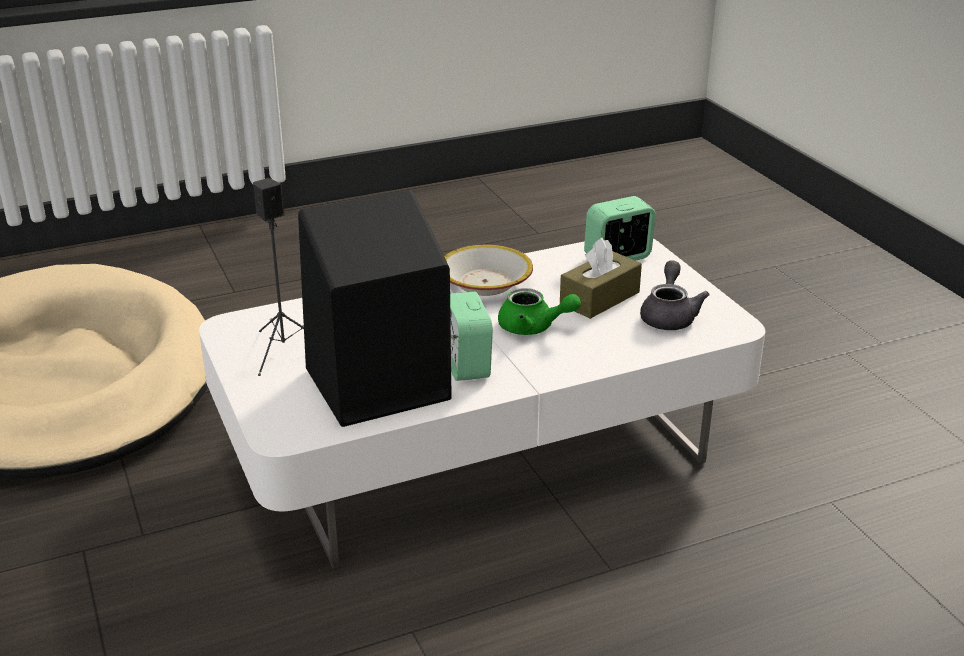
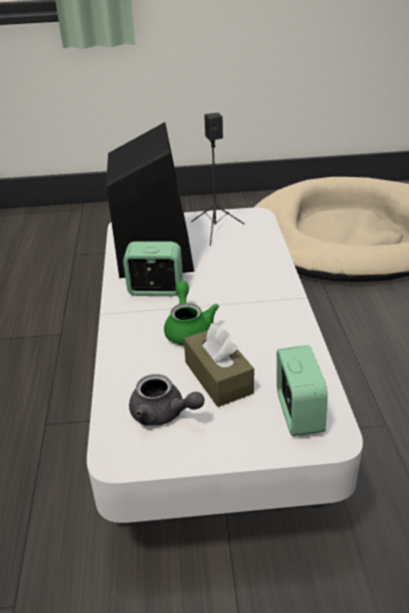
camera: 110 degrees right, 5 degrees up
(485, 283) = (275, 318): bowl -> none
(533, 328) = (188, 329): green teapot -> green teapot turned 135 degrees clockwise

